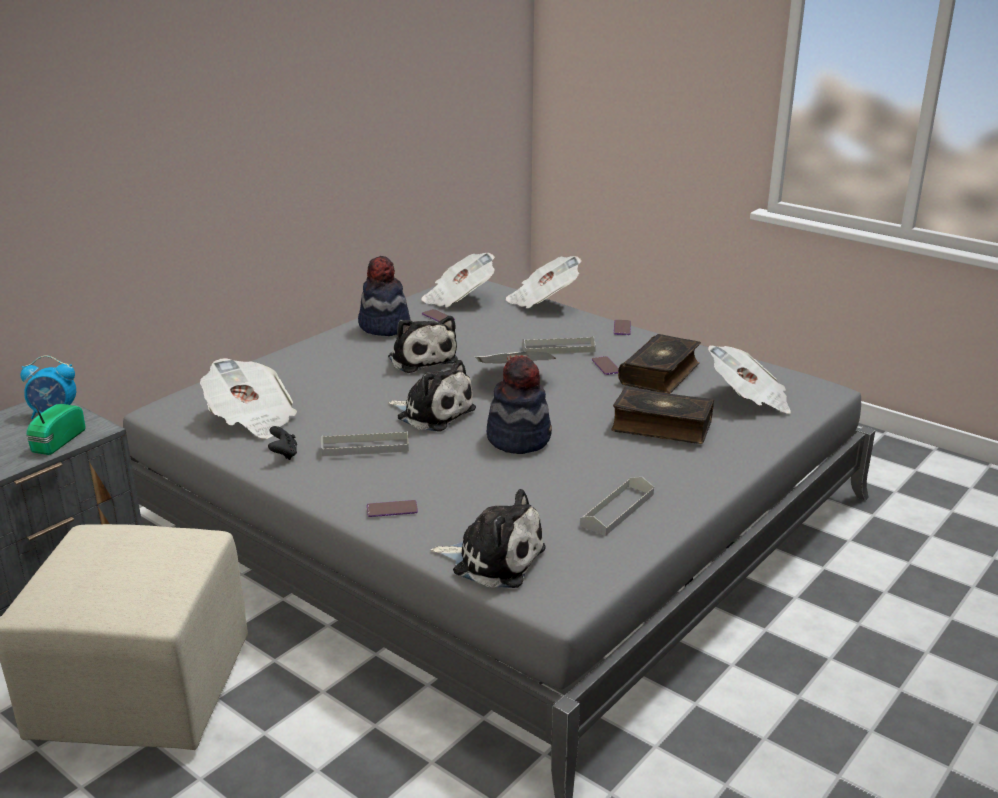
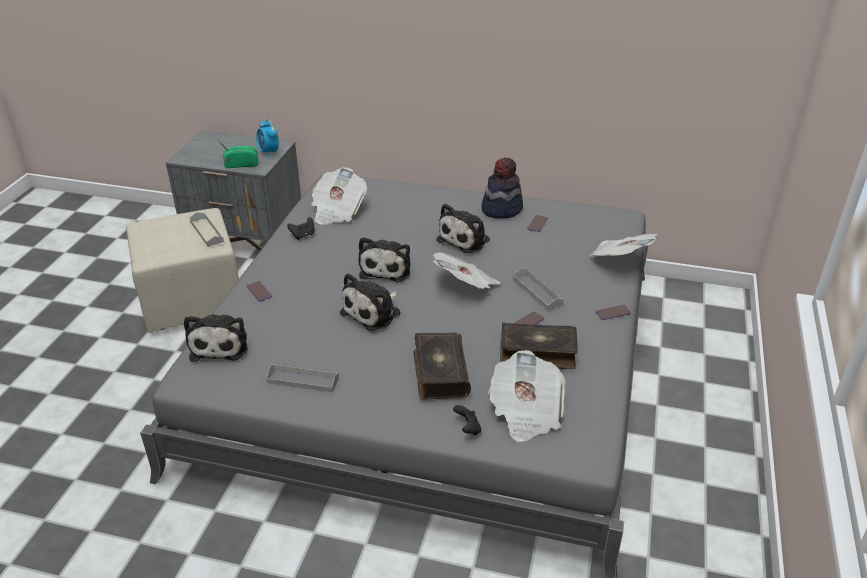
camera: 65 degrees right, 10 degrees up
(365, 447) = (325, 258): grey tray -> grey tray (206, 232)
(458, 298) = (580, 222): newspaper -> none
(519, 438) = (373, 312): hat -> plush toy
(759, 432) = (468, 428): none -> black game controller

